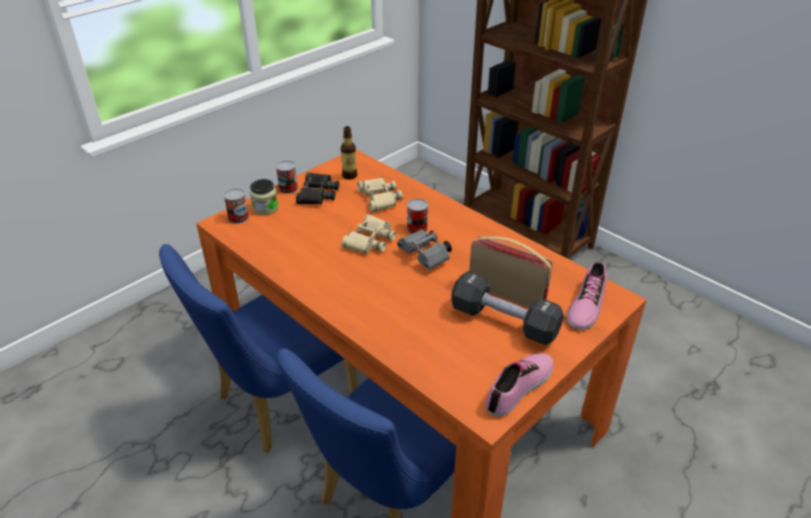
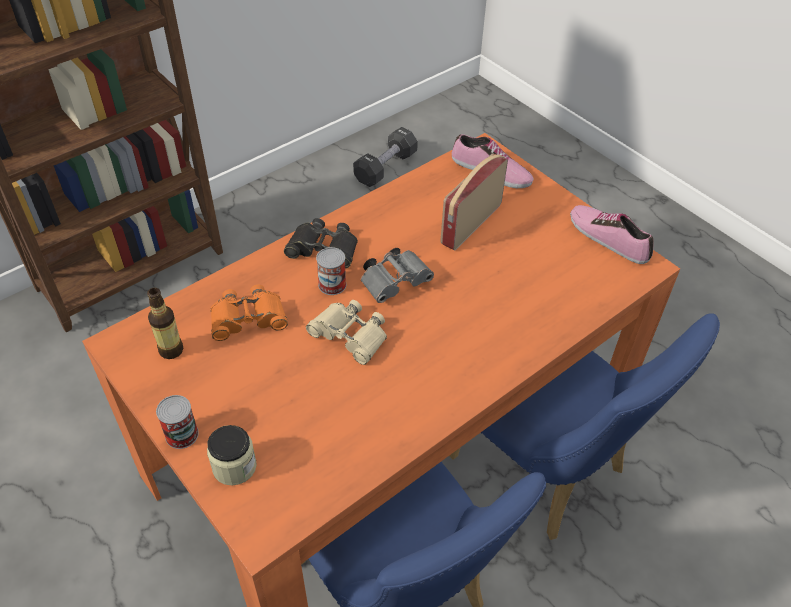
camera: 85 degrees left, 10 degrees up
(238, 217) = (253, 506): can -> none
(317, 193) = (211, 394): black binoculars -> black binoculars (323, 249)
(379, 198) = (248, 318): beige binoculars -> orange binoculars
(504, 322) = (516, 233): black dumbbell -> black dumbbell (385, 167)

